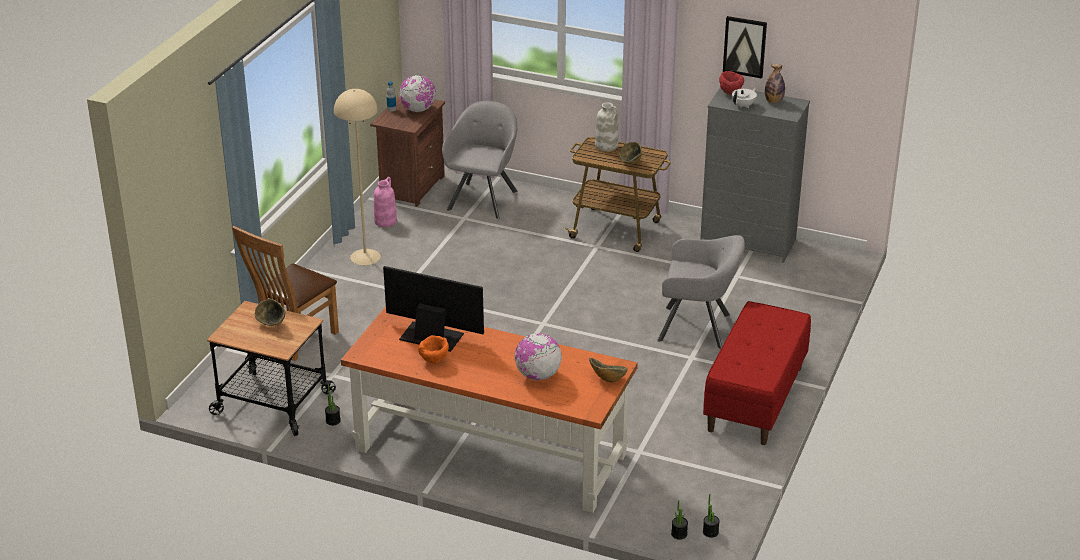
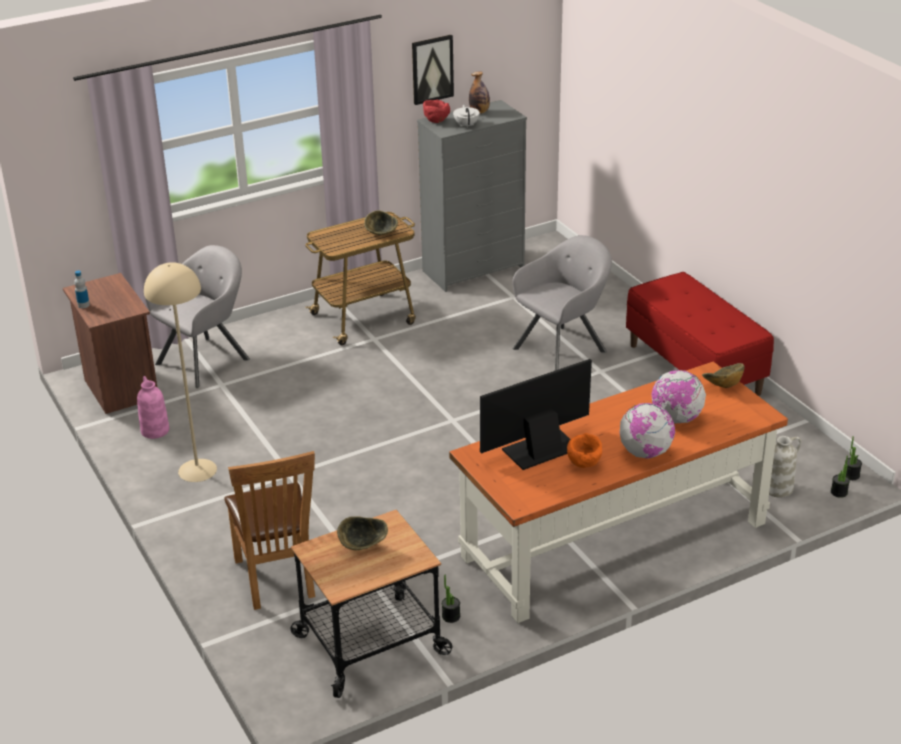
camera: 50 degrees left, 0 degrees up
(418, 110) = (111, 292): globe -> globe (645, 452)
(483, 198) = (206, 359): grey armchair -> grey armchair turned 75 degrees clockwise
(607, 146) = (336, 232): white vase -> white vase (778, 488)

